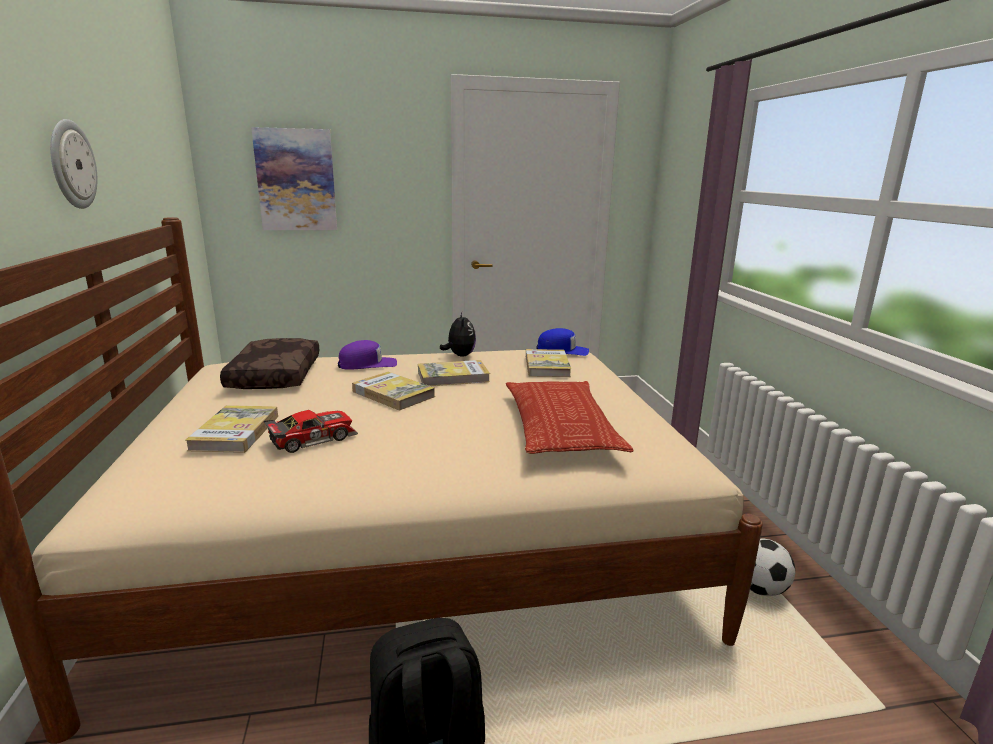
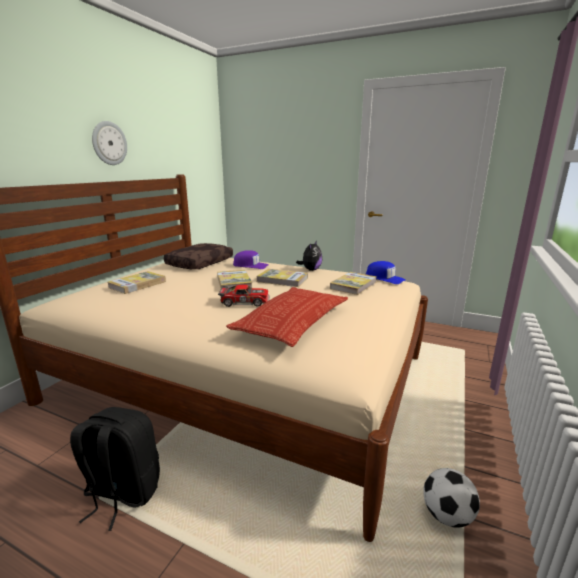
camera: 35 degrees right, 0 degrees up
(296, 180) = (268, 156): picture -> none
(311, 437) = (160, 294): toy car -> toy car (245, 301)

